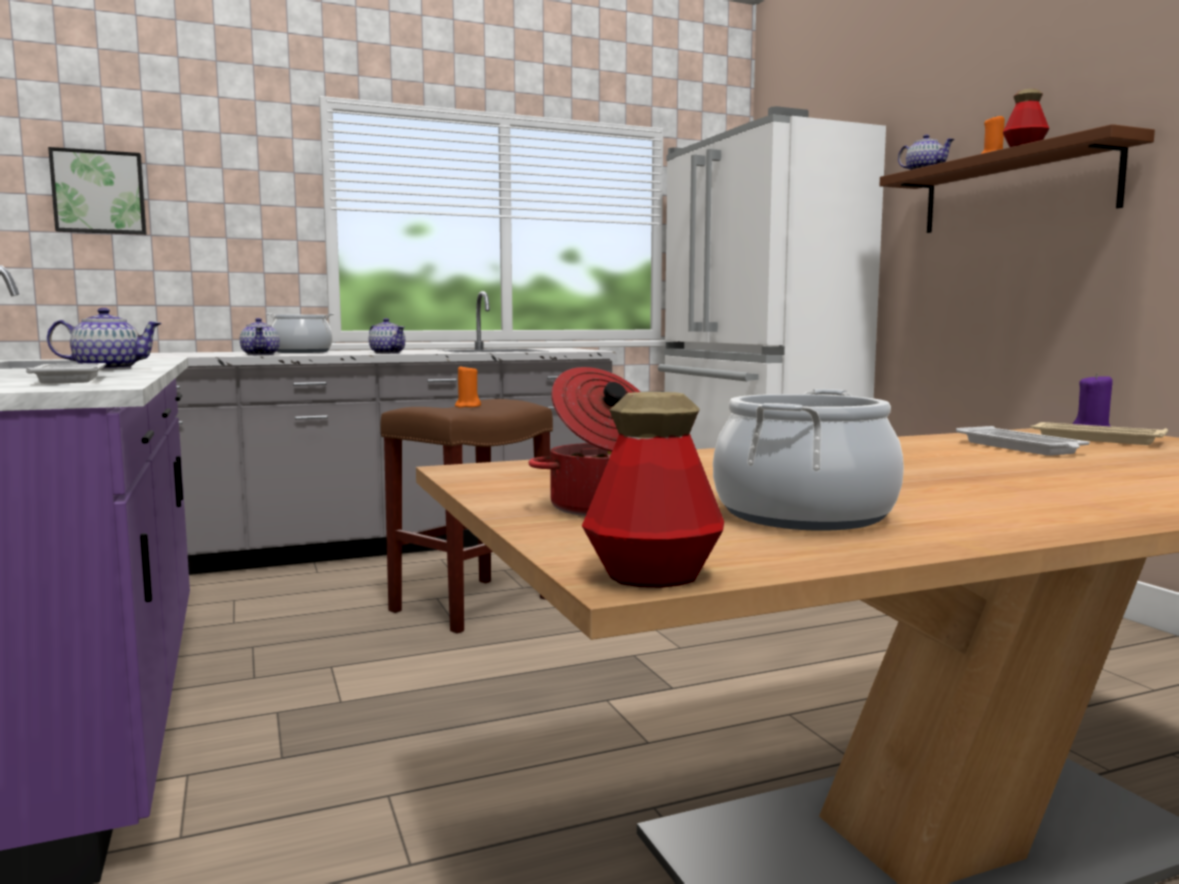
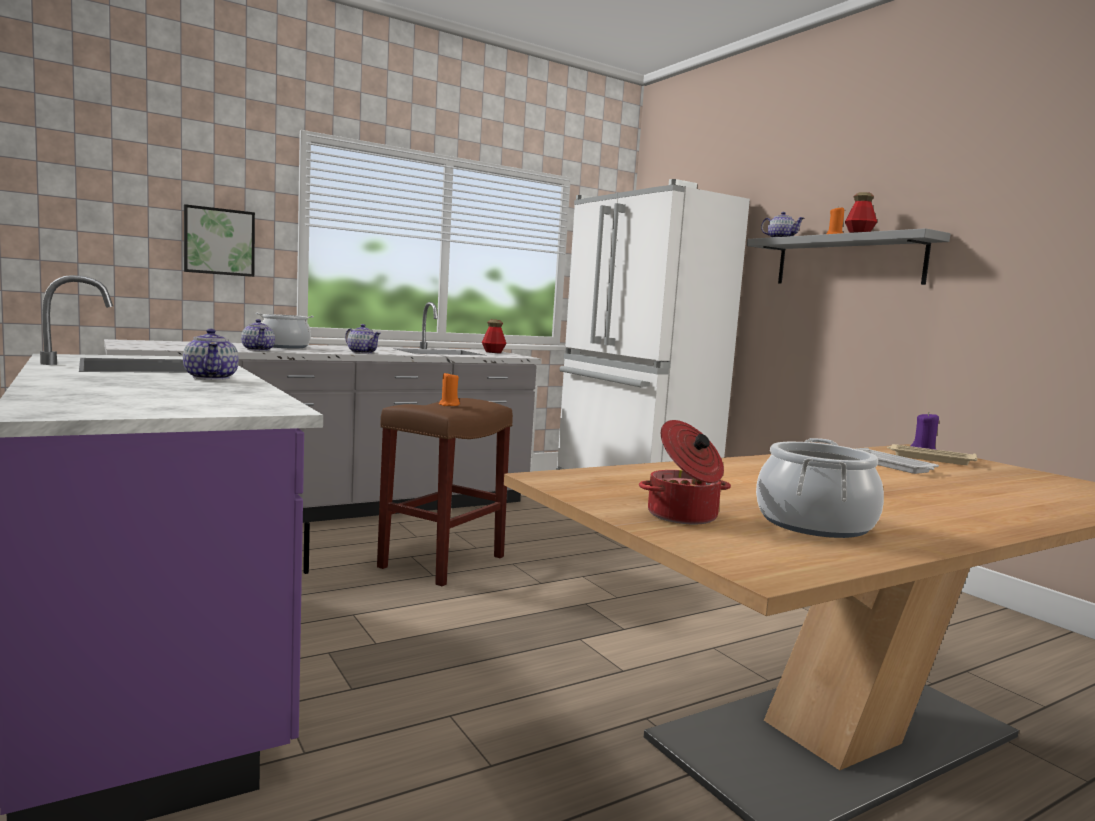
camera: 10 degrees left, 0 degrees up
(70, 379) = (228, 396): white tray -> none
(99, 192) = (105, 198): picture -> picture (219, 241)
(107, 369) = (211, 378): teapot -> teapot turned 90 degrees clockwise
(653, 576) = (778, 573): bottle -> bottle (493, 352)
(1015, 190) = (848, 261): brown shelf -> grey shelf

